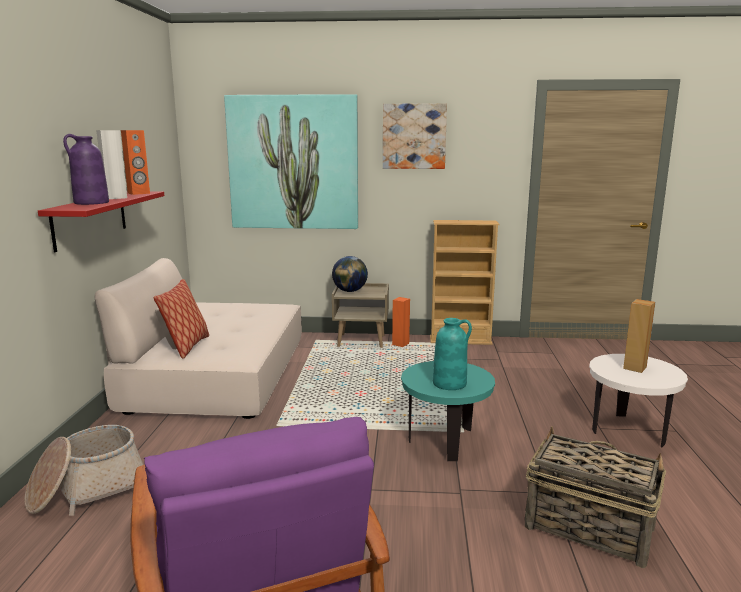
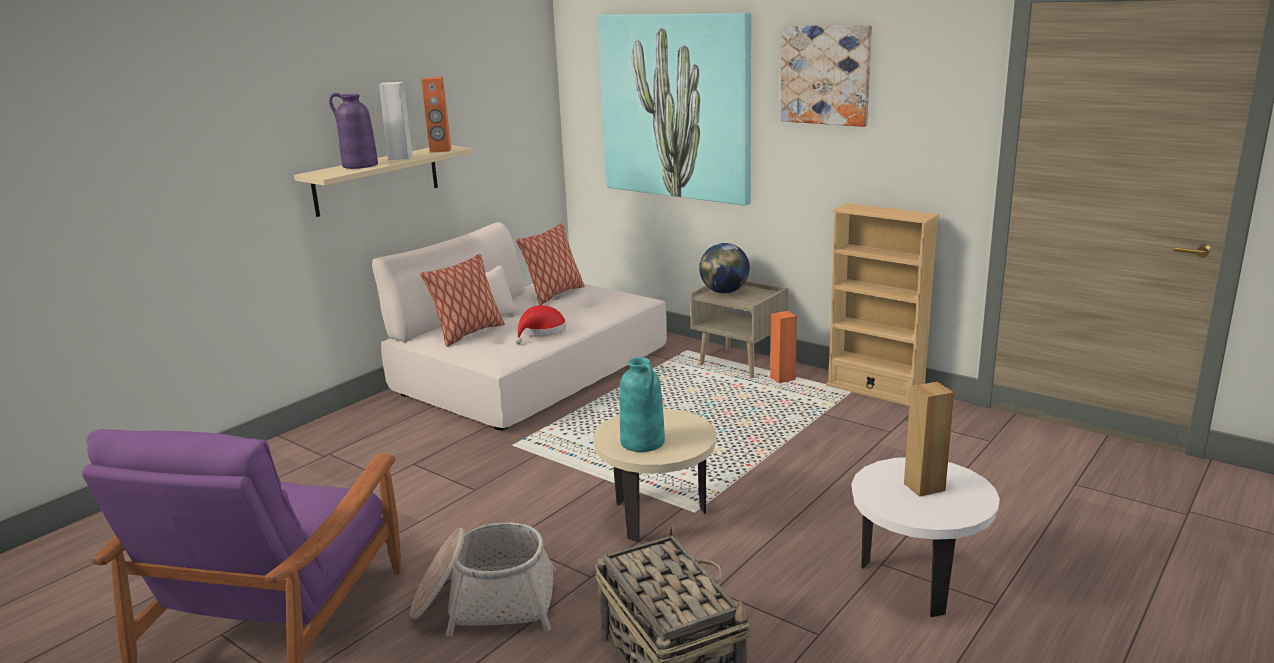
camera: 35 degrees right, 5 degrees up
(88, 489) = (298, 460): basket -> basket (485, 603)
(90, 219) = (377, 180): red shelf -> beige shelf
(216, 312) = (554, 295): none -> pillow
(247, 335) = (541, 331): none -> red hat
(445, 441) = (658, 516): turquoise side table -> beige side table

